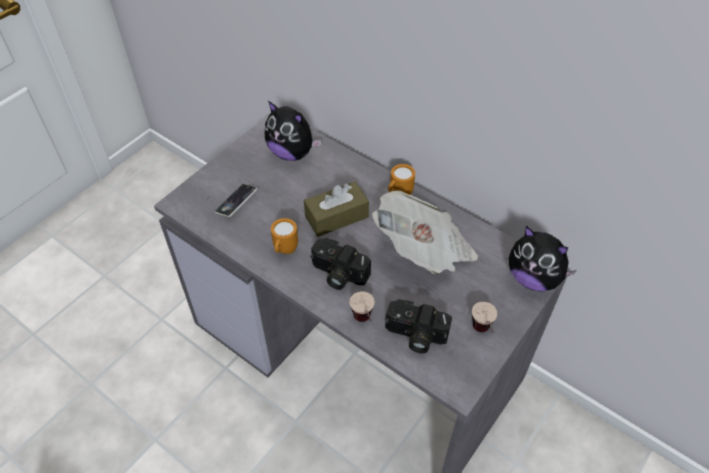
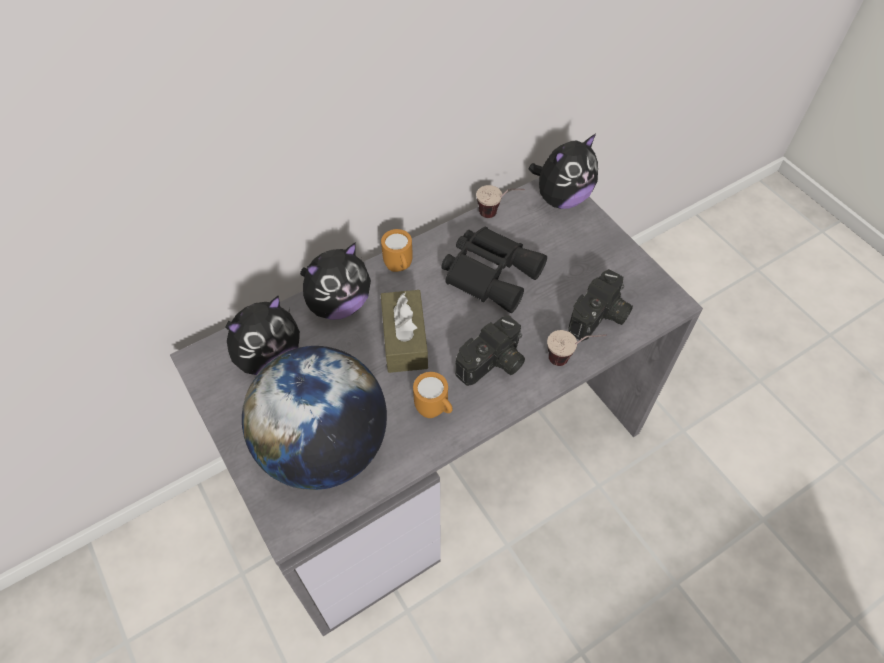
camera: 70 degrees left, 5 degrees up
(236, 202) = (325, 447): phone -> globe
(350, 172) = (339, 304): none -> plush toy
(424, 250) = (491, 272): newspaper -> black binoculars
(482, 334) = (614, 262): cup -> cup (498, 214)

